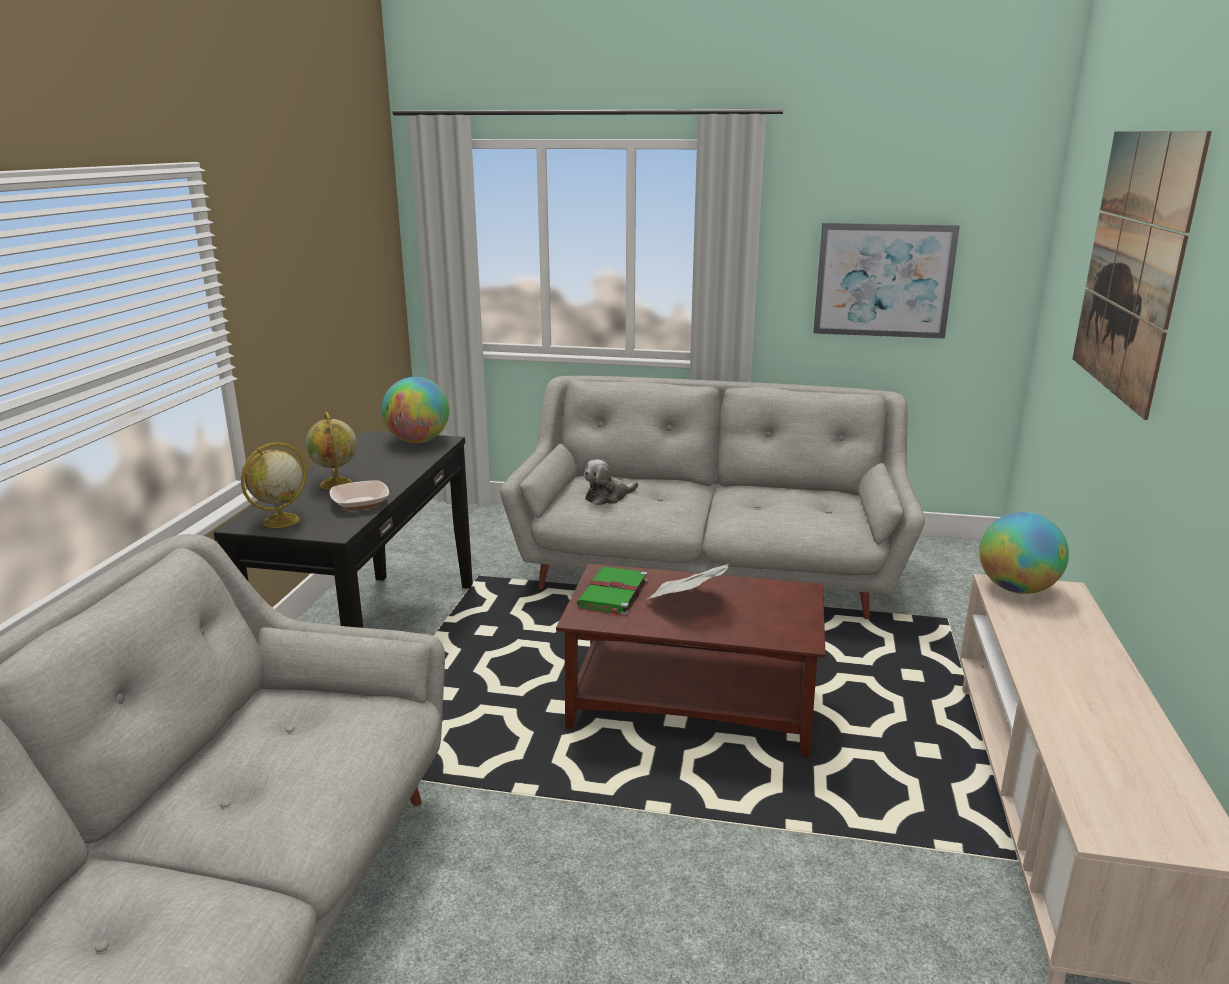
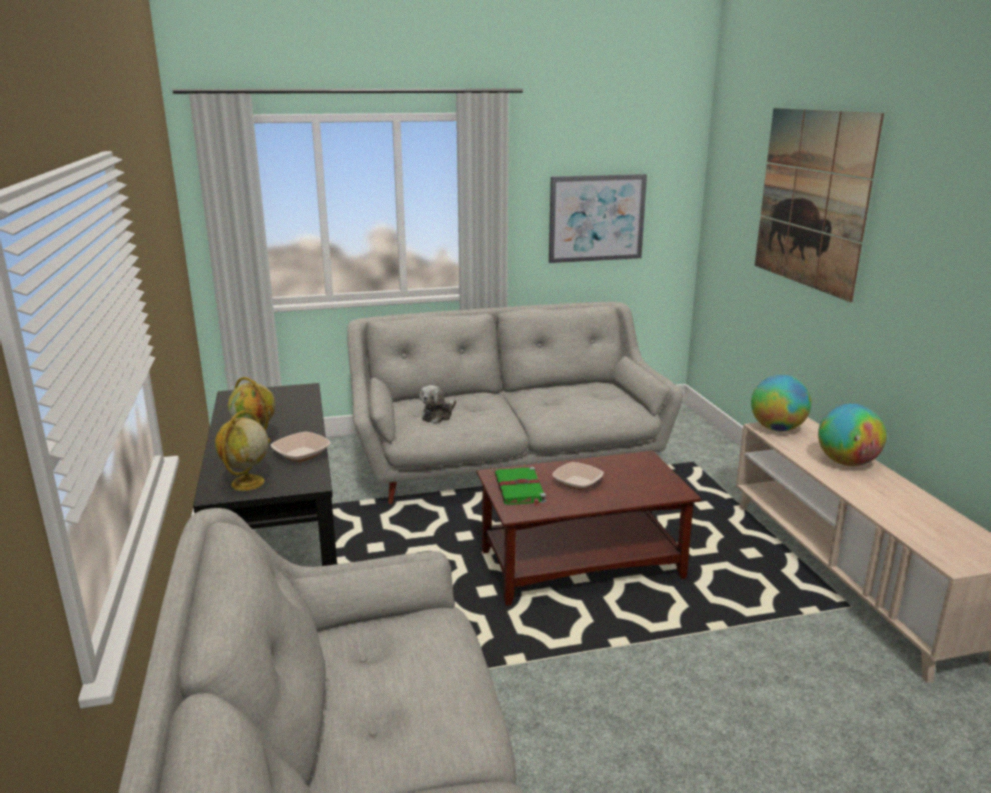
camera: 25 degrees left, 0 degrees up
(418, 441) = (282, 393): globe -> globe (846, 463)
(686, 601) = (577, 483): newspaper -> bowl

